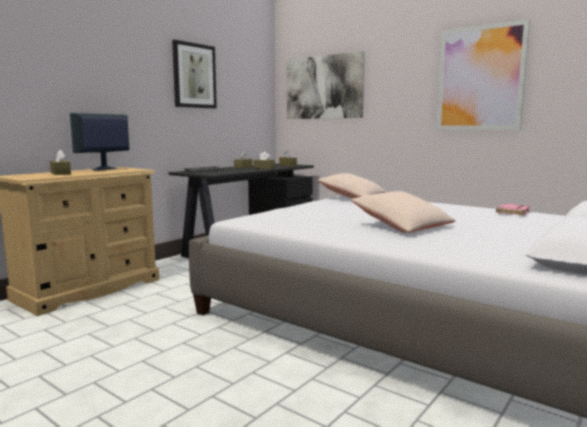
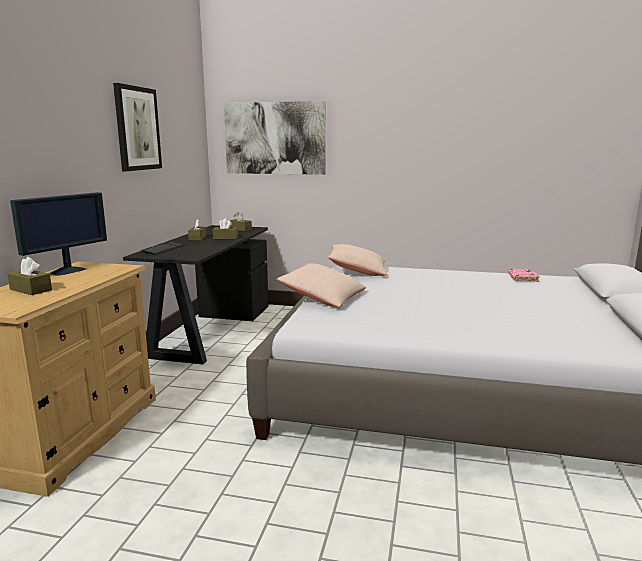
camera: 25 degrees left, 5 degrees up
(104, 169) = (69, 271): monitor -> monitor turned 150 degrees counterclockwise
(402, 226) = (472, 311): beige pillow -> beige pillow (323, 297)
(480, 78) = (454, 139): picture -> none

